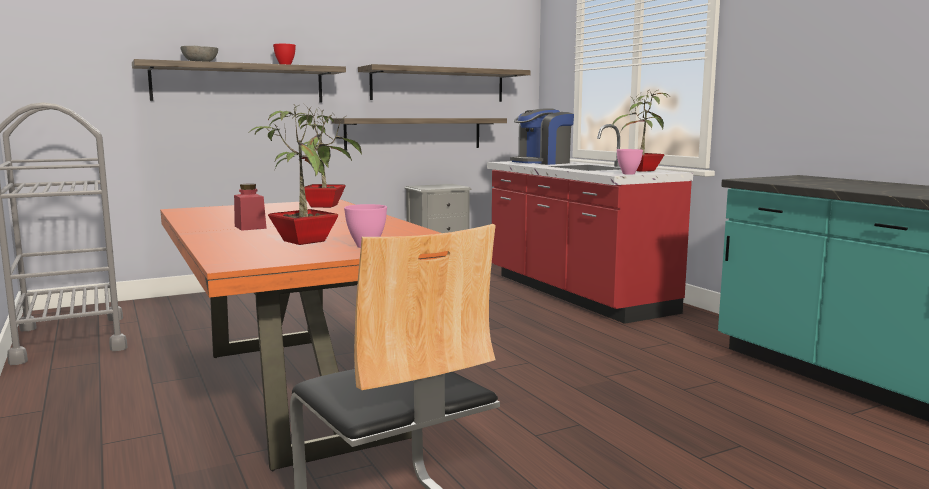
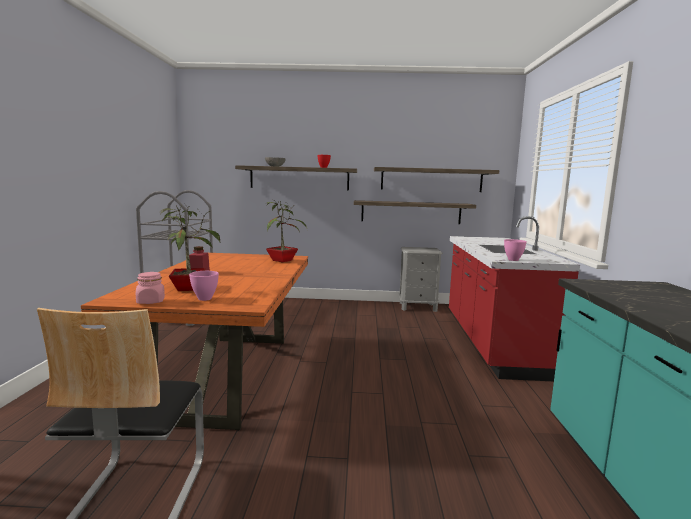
camera: 30 degrees right, 0 degrees up
(303, 257) = (150, 301): none -> pink jar
(542, 163) = (486, 240): coffee machine -> none
(640, 170) = (537, 257): potted plant -> none

